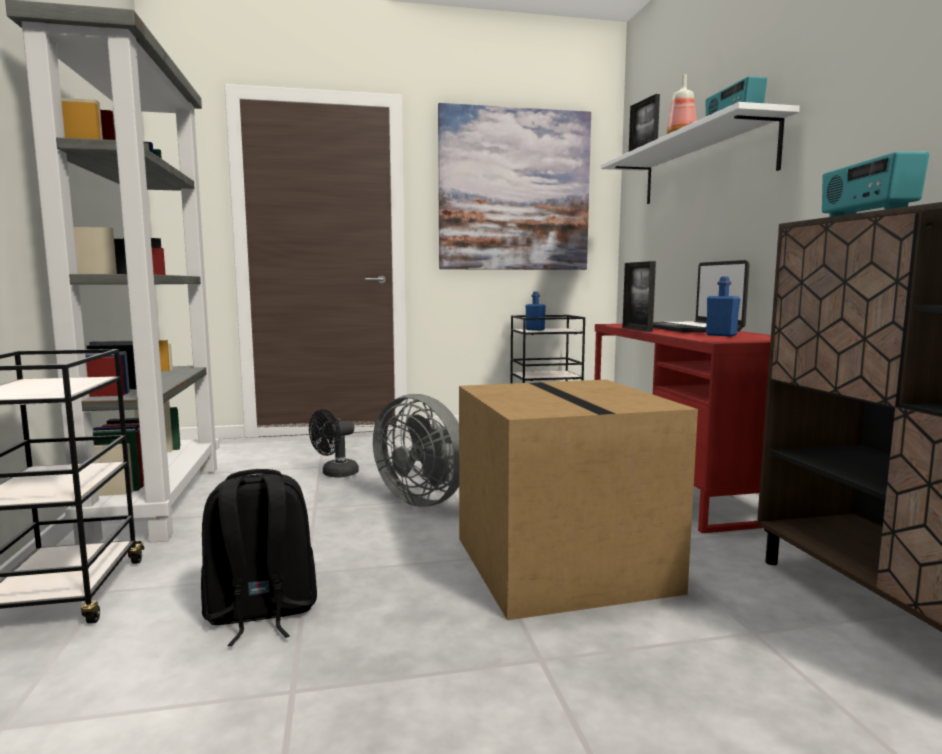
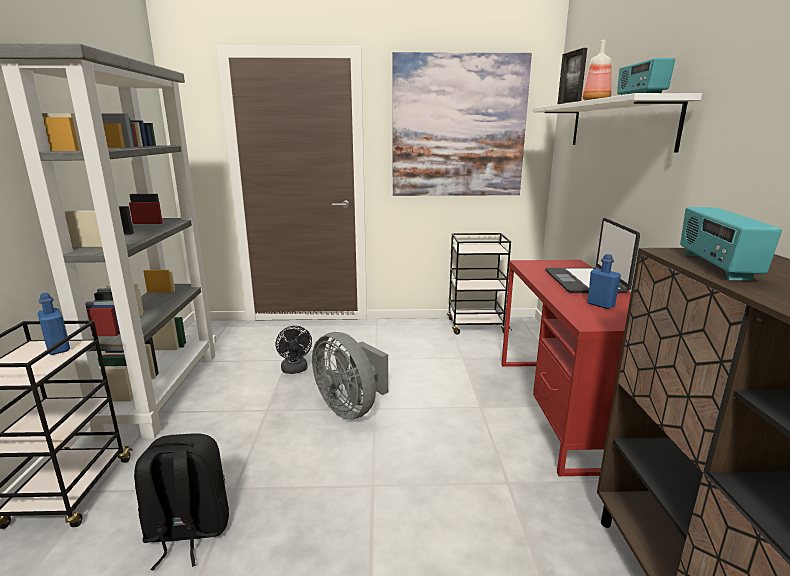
camera: 10 degrees right, 10 degrees up
(335, 474) = (295, 370): black fan -> black fan turned 75 degrees counterclockwise
(535, 330) = (469, 248): blue bottle -> blue bottle (58, 349)
(566, 565) = (430, 504): cardboard box -> none
(636, 329) = (534, 281): picture frame -> none

